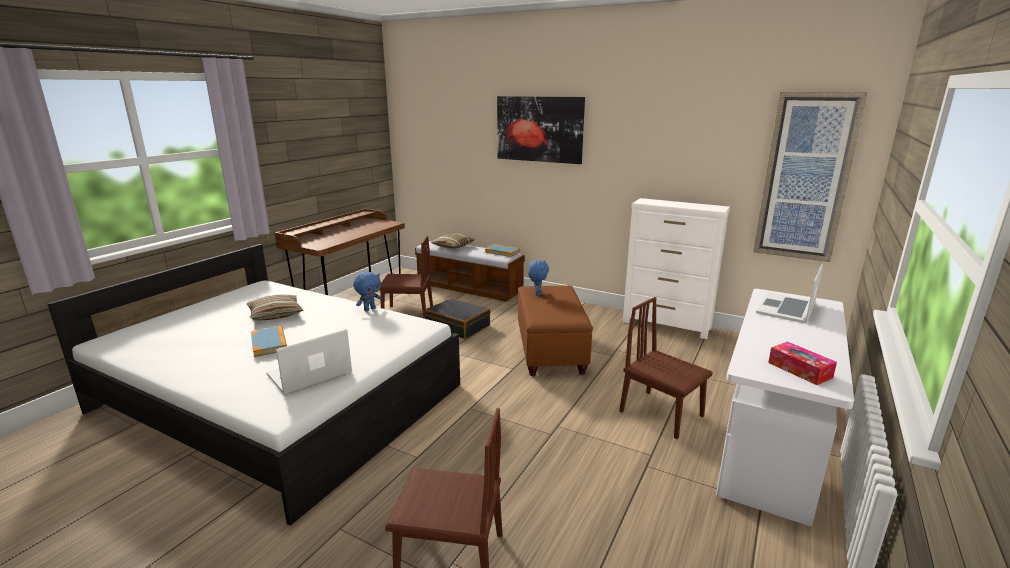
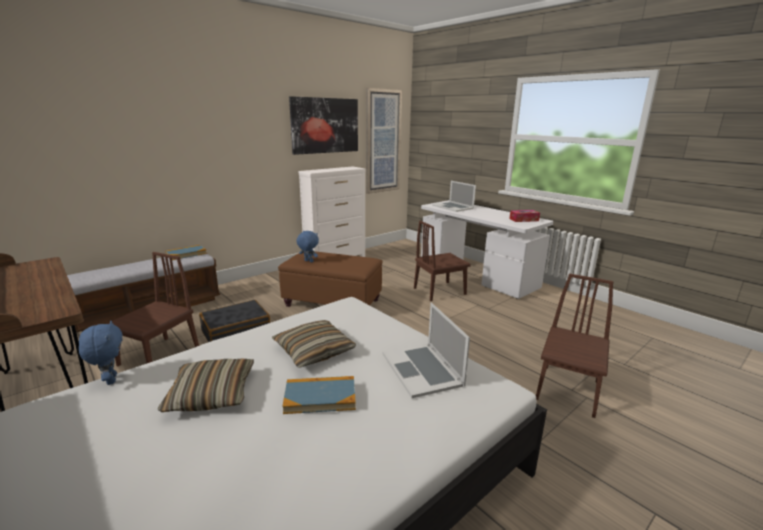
camera: 70 degrees left, 0 degrees up
(369, 309) = (275, 326): blue plush toy -> blue plush toy (110, 380)
(453, 246) = (118, 269): pillow -> pillow (314, 351)
(539, 129) = (196, 117): picture -> picture (325, 125)

